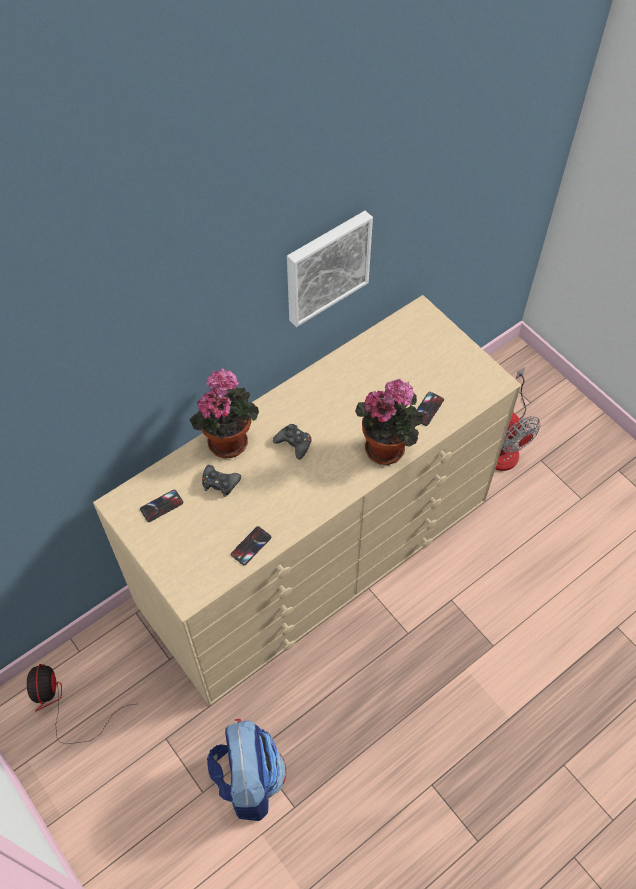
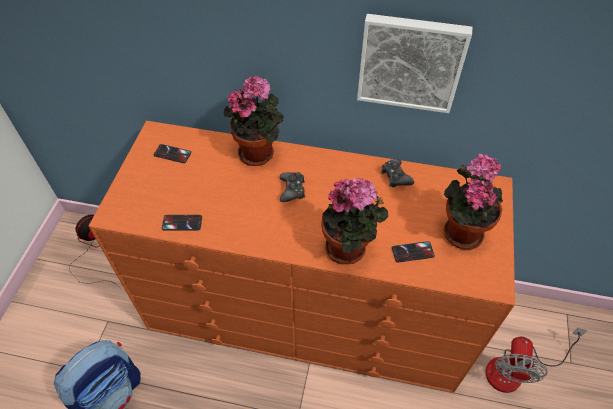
camera: 50 degrees right, 5 degrees down
(220, 483) = (219, 171): black game controller -> black game controller (395, 176)
(316, 551) = (307, 308): beige dresser -> orange dresser
(437, 364) = (461, 230): none -> potted plant

